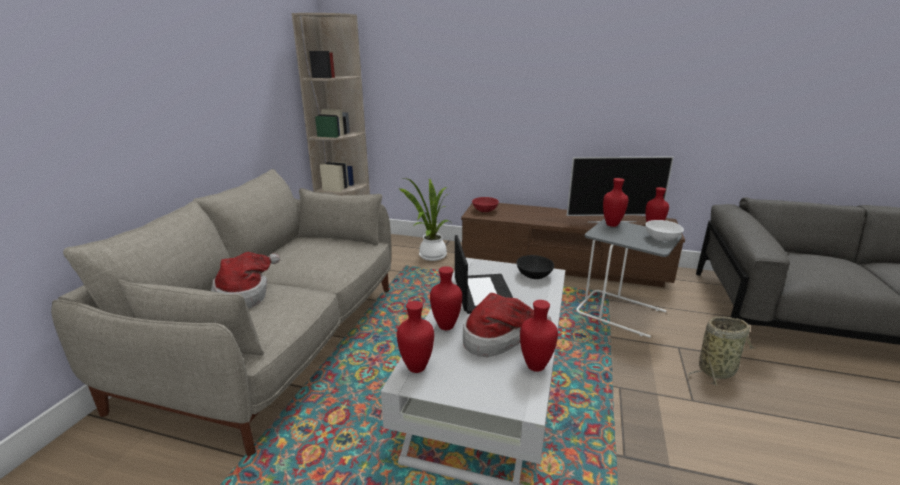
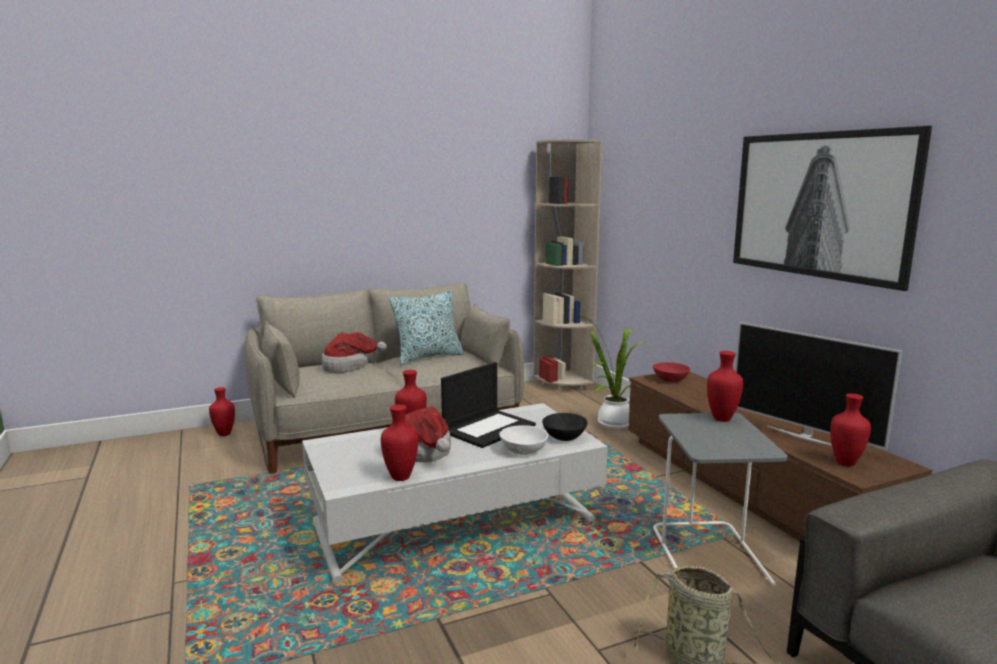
camera: 50 degrees right, 10 degrees down
(300, 253) = (428, 357): none -> pillow
(418, 368) = (342, 441): red vase -> red vase (224, 434)
(594, 69) = (820, 205): none -> picture
(661, 238) = (742, 448): white bowl -> white bowl (523, 450)

